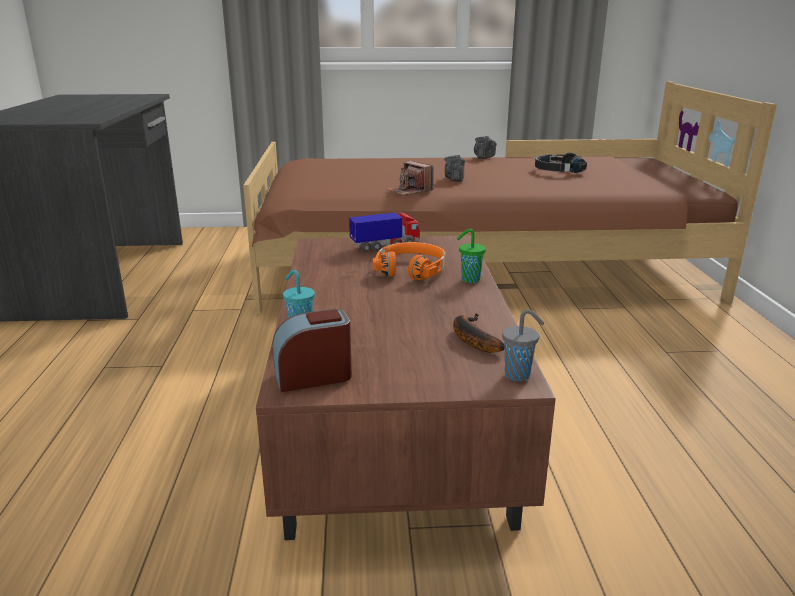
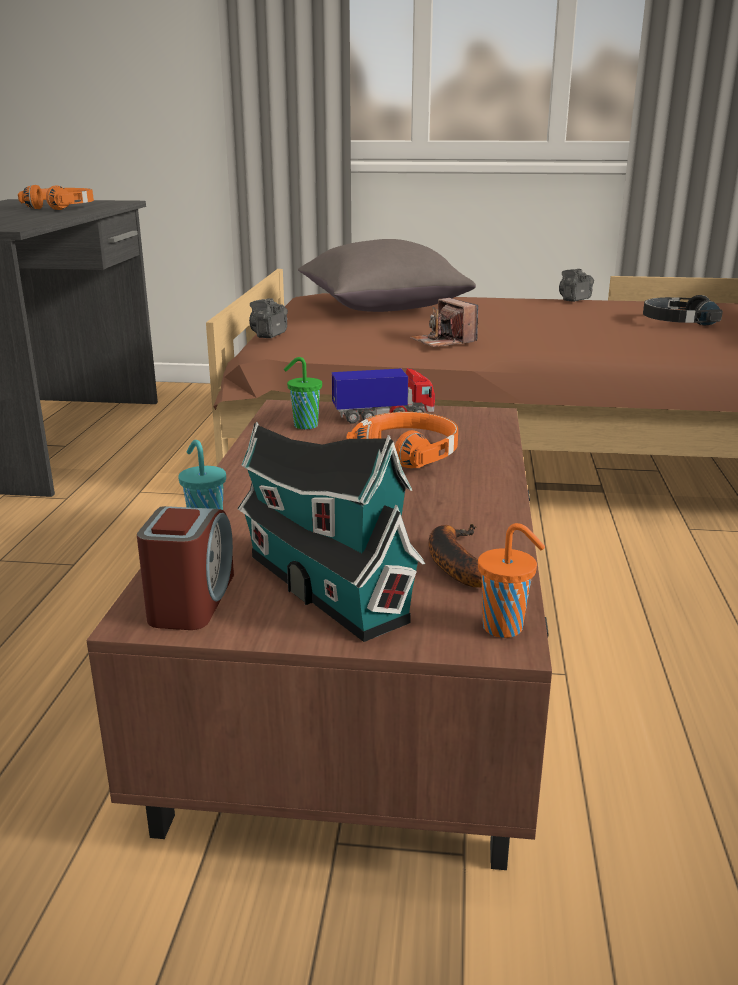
camera: 10 degrees right, 0 degrees up
(110, 101) = (61, 207): none -> orange headphones
(313, 376) = (191, 600): alarm clock -> alarm clock turned 105 degrees clockwise
(356, 168) = (382, 308): none -> grey pillow
(393, 359) = (321, 584): none -> toy house
(455, 179) = (517, 327): camera -> camera (269, 334)
(469, 280) = (487, 473): green cup -> green cup (304, 426)
(519, 375) = (505, 628): grey cup -> orange cup

